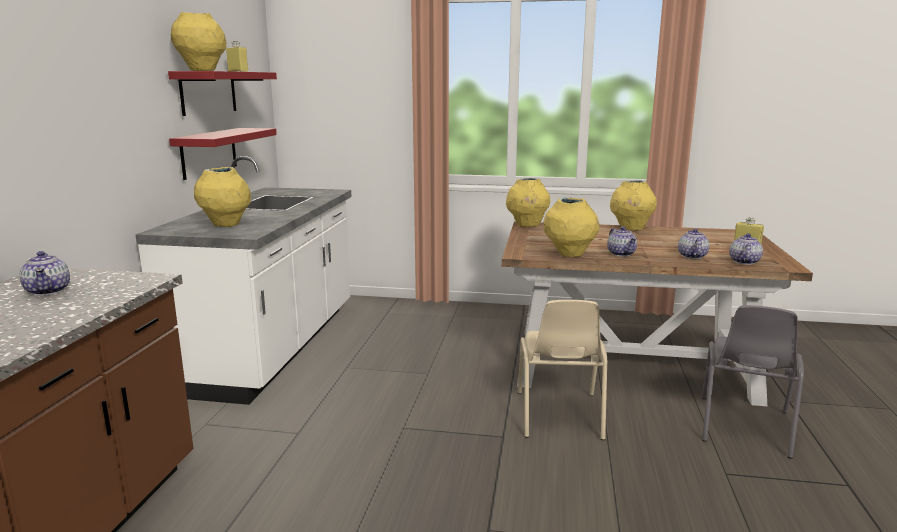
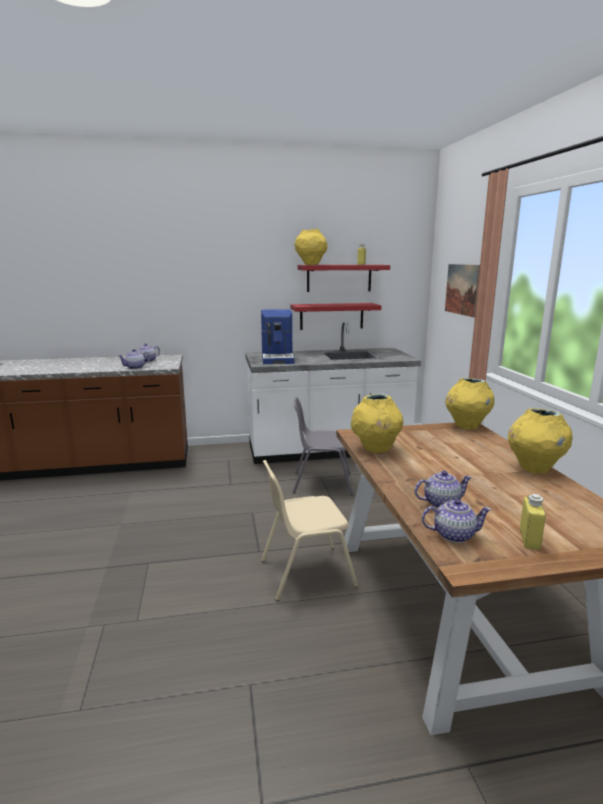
camera: 70 degrees right, 0 degrees up
(226, 225) = (278, 358): yellow vase -> coffee machine
(356, 101) = (461, 289): none -> picture
(621, 253) = (406, 468): teapot -> teapot (135, 367)
(744, 427) = (357, 705): grey chair -> grey chair (321, 483)

